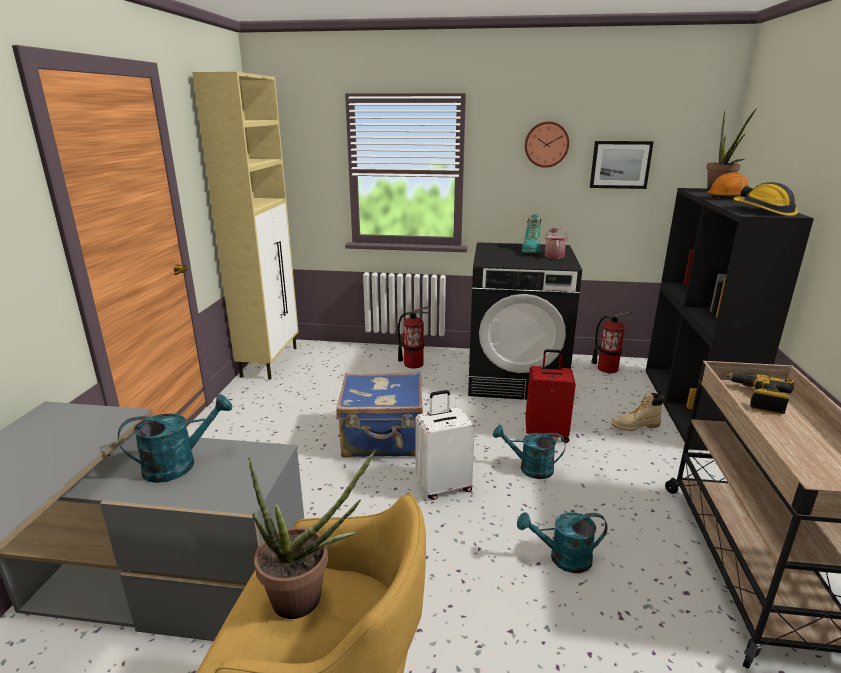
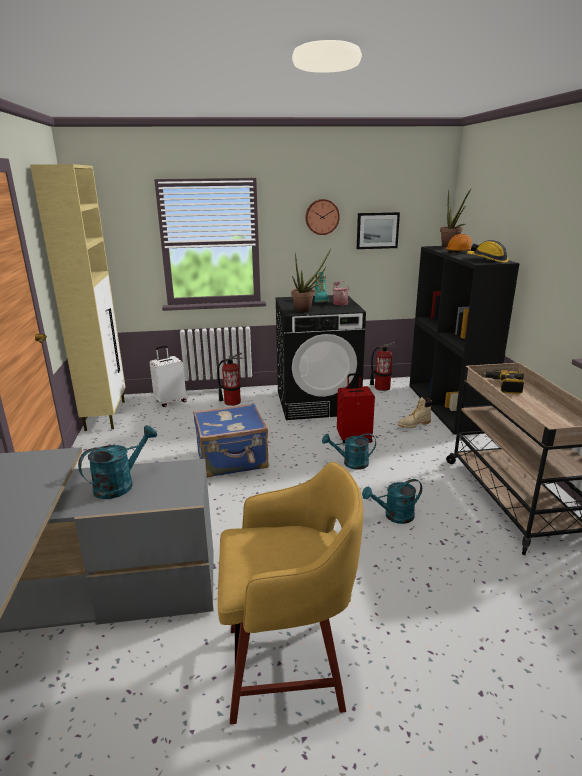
camera: 15 degrees left, 0 degrees up
(308, 599) = (273, 544): potted plant -> potted plant (306, 310)
(443, 486) = (293, 485): white suitcase -> white suitcase (170, 402)

